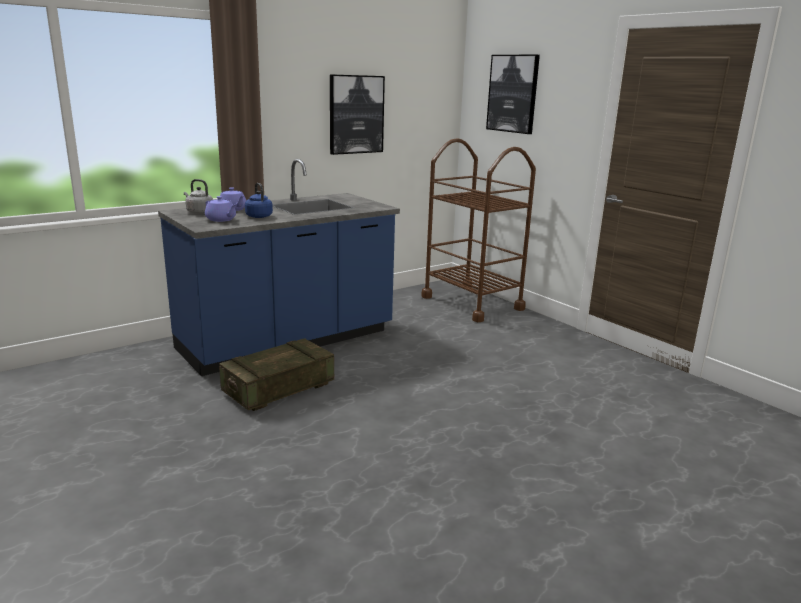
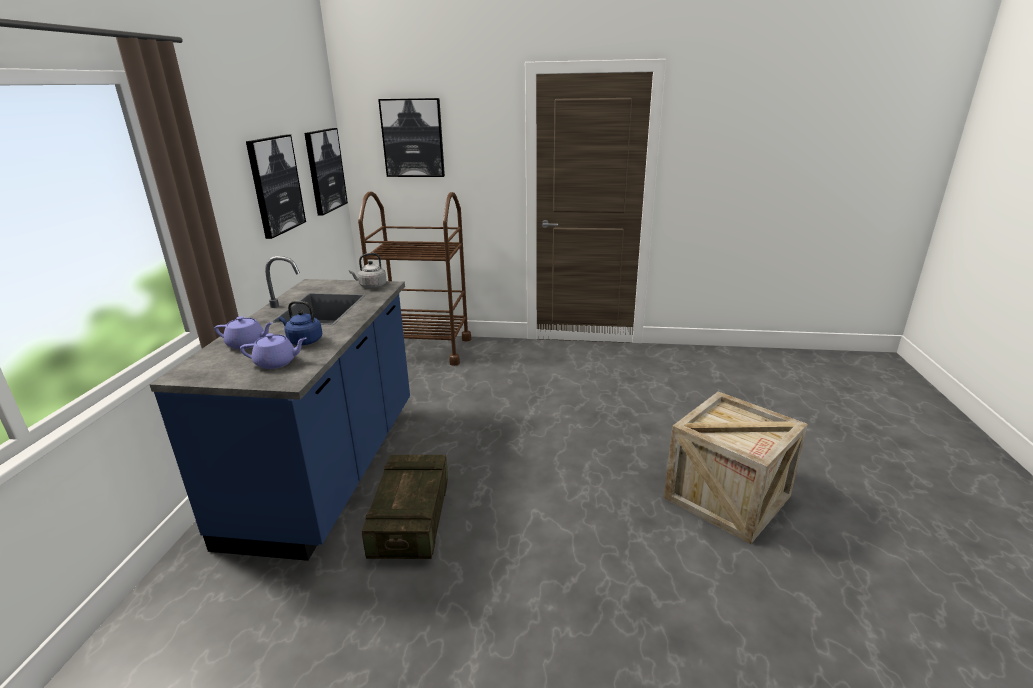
camera: 45 degrees left, 5 degrees up
(199, 212) = (215, 364): grey kettle -> grey kettle (371, 286)
(429, 115) = (325, 170): none -> picture
(527, 518) = (727, 497): none -> crate

